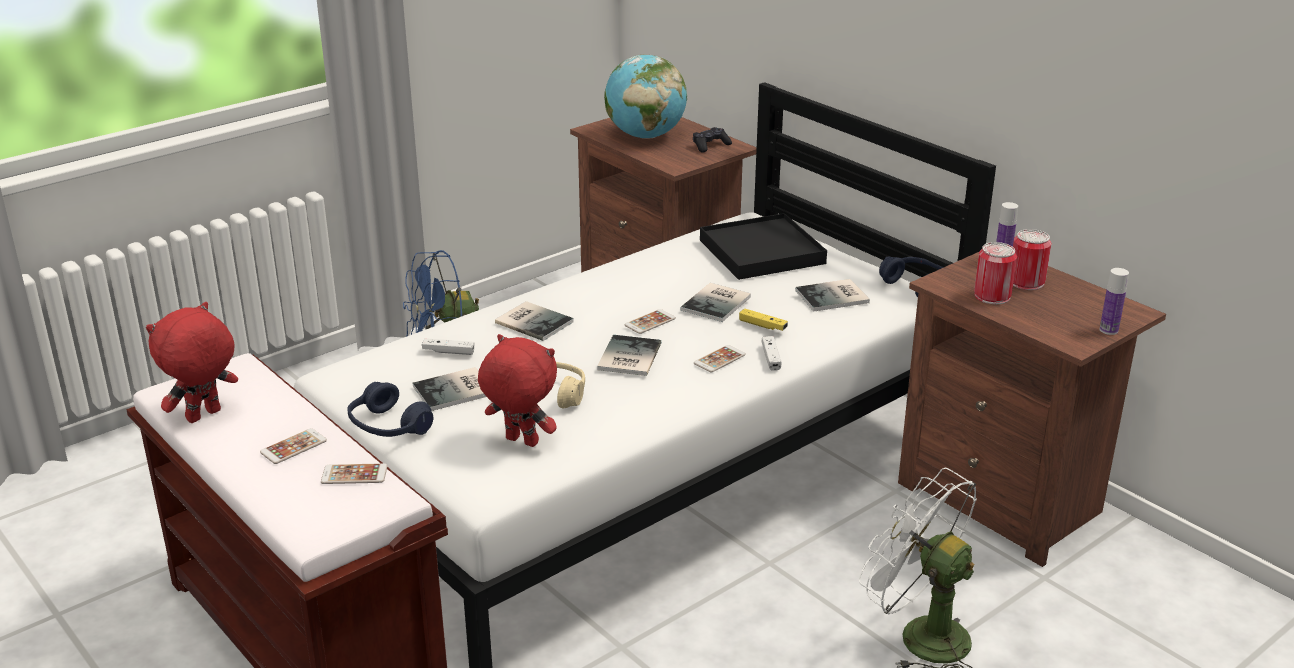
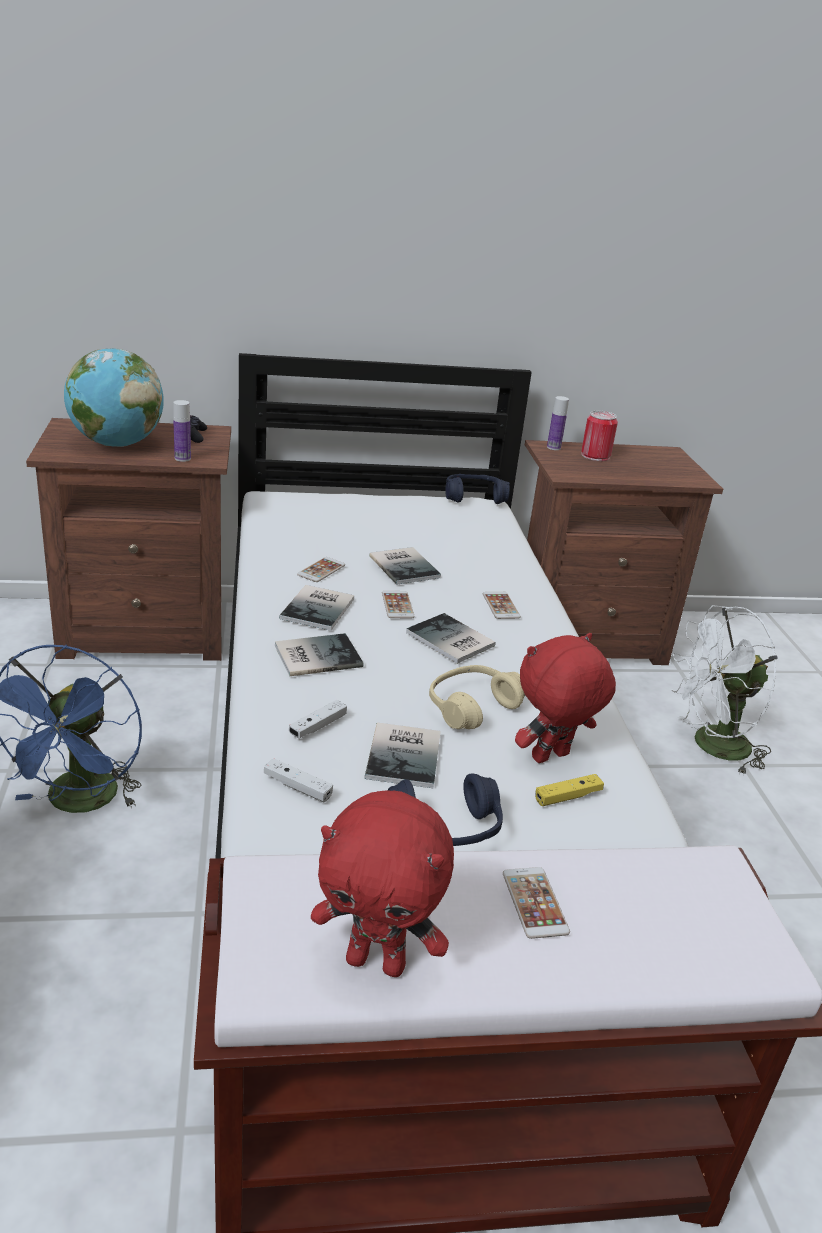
camera: 60 degrees left, 0 degrees up
(204, 416) = (377, 961): red plush toy -> red plush toy turned 60 degrees counterclockwise
(354, 474) = (639, 876): phone -> phone (321, 570)
(761, 252) = (336, 516): black tray -> none
(763, 325) = (468, 567): yellow game controller -> yellow game controller (568, 796)
(771, 358) = (521, 587): white game controller -> white game controller (297, 787)
(834, 297) = (457, 525): book -> book (320, 608)
(992, 296) = (605, 471): can -> none
(1108, 330) = (689, 466): bottle -> bottle (182, 458)

